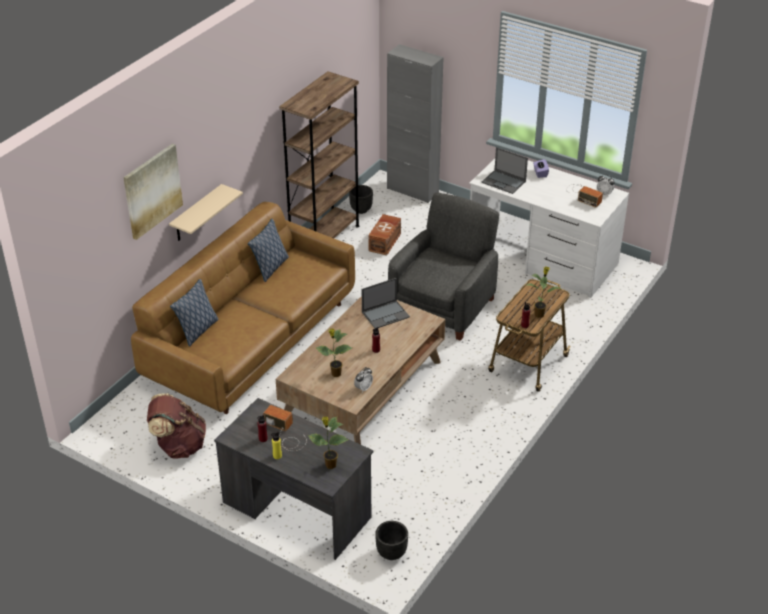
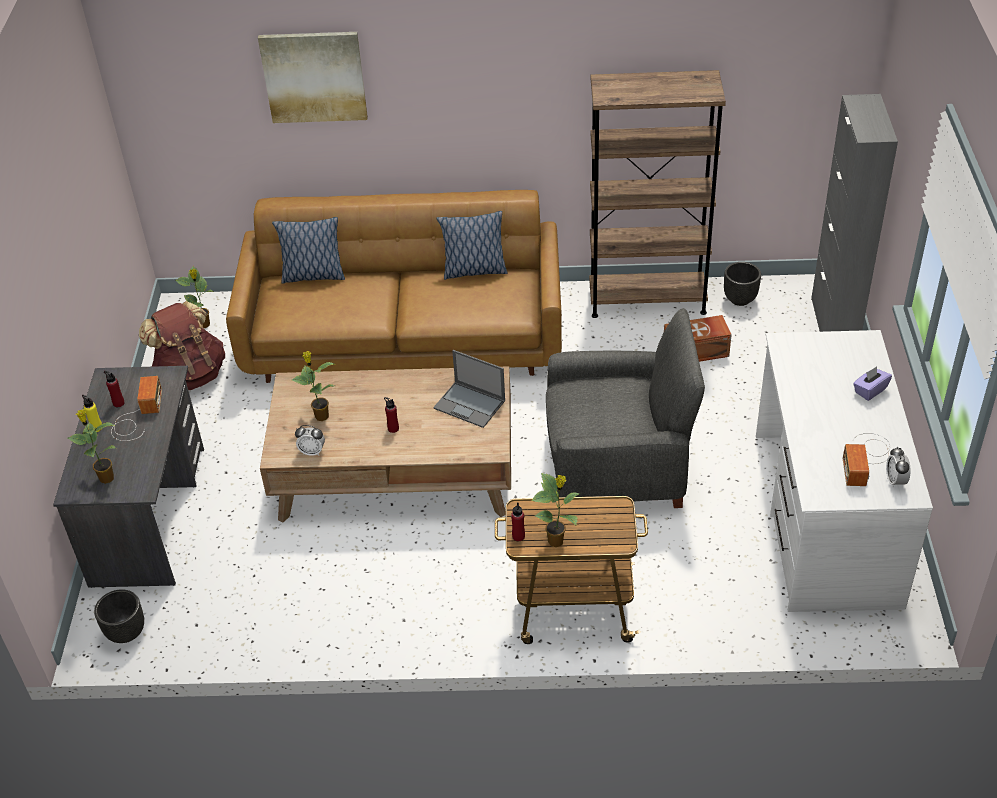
camera: 60 degrees right, 5 degrees up
(134, 422) = (204, 325): none -> potted plant
(196, 214) = (402, 146): beige shelf -> none
(504, 182) = (805, 365): laptop -> none

